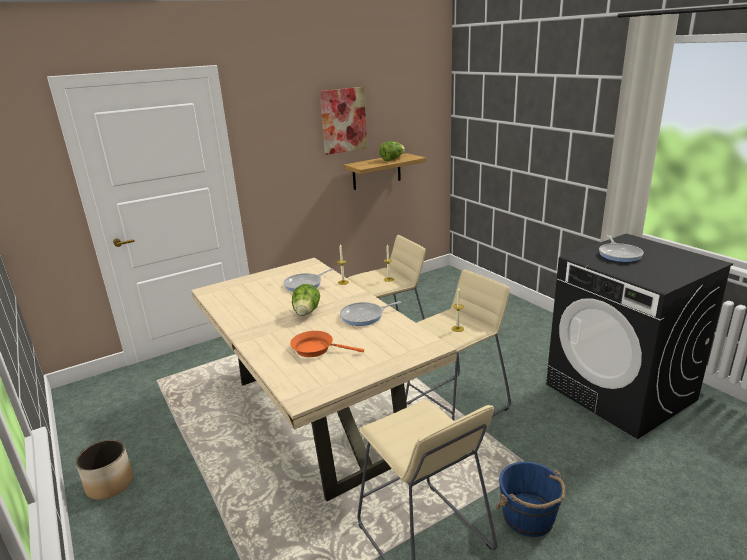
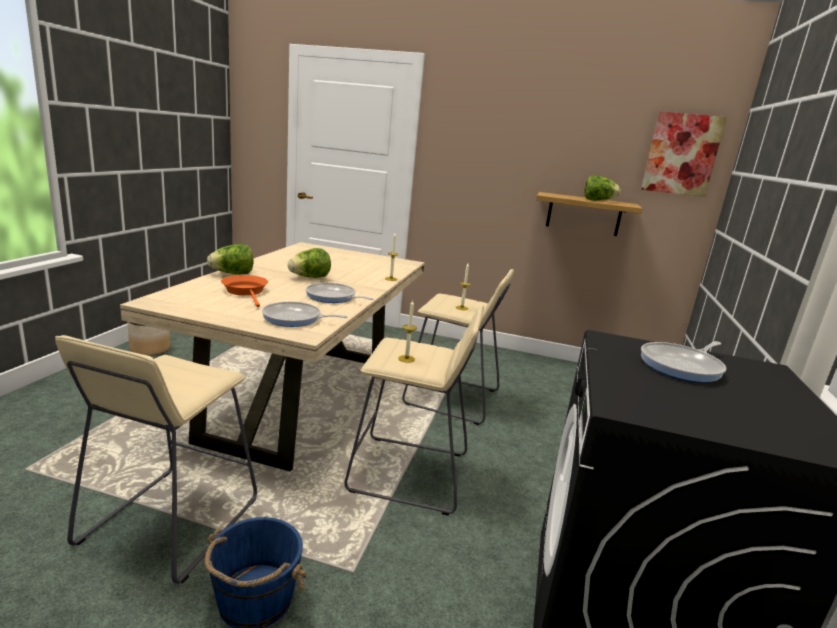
camera: 45 degrees right, 5 degrees down
(259, 345) = (232, 274): none -> lettuce
(305, 284) = (364, 268): frying pan -> frying pan (295, 319)
(343, 120) = (553, 140): picture -> picture (681, 154)

